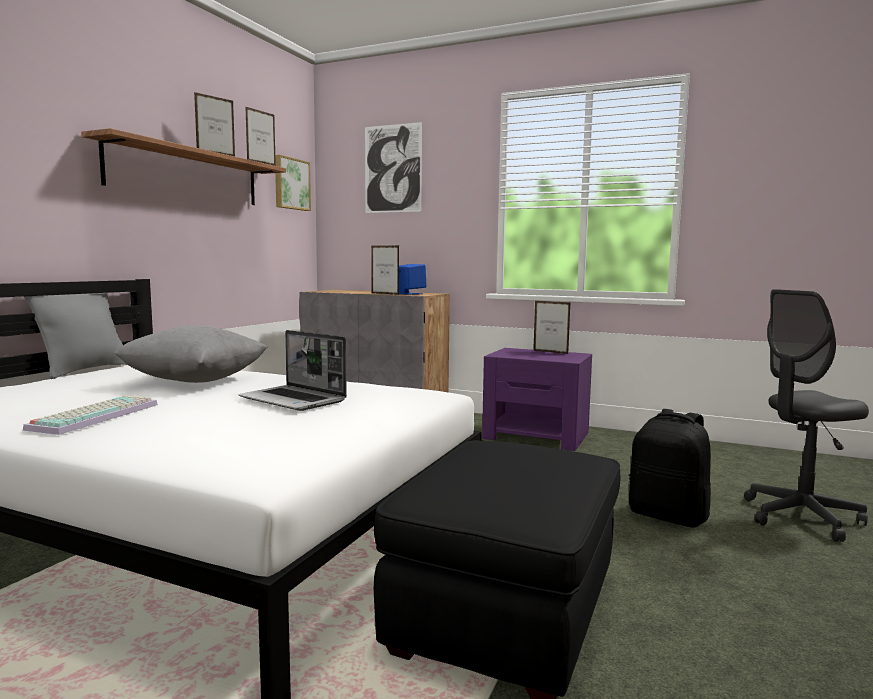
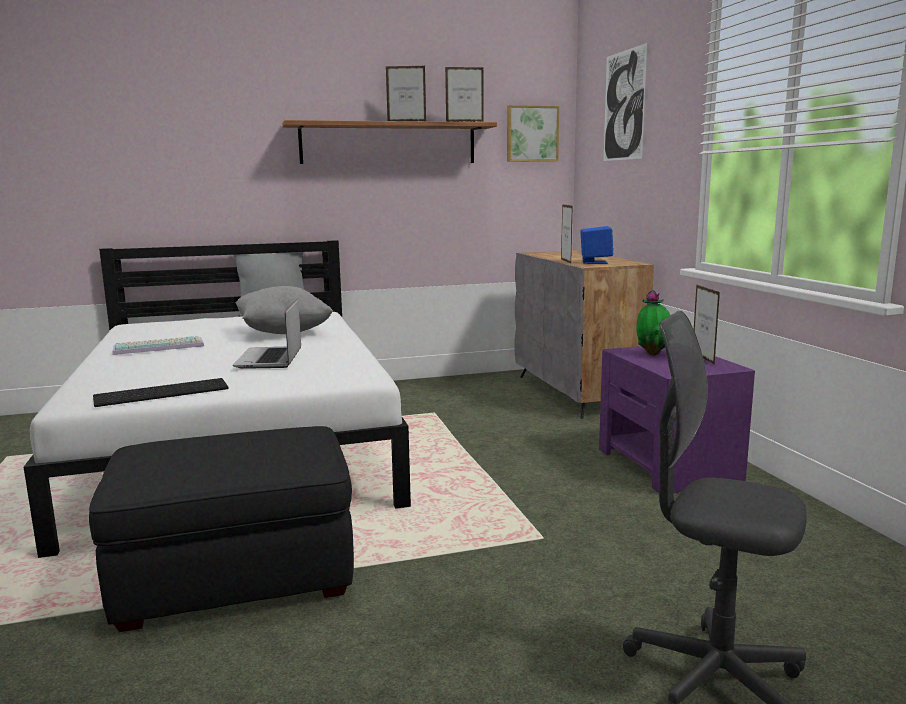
camera: 50 degrees right, 5 degrees up
(320, 442) = (163, 392): none -> keyboard
(520, 354) = (652, 354): none -> potted plant
(668, 516) = (554, 591): black backpack -> none

